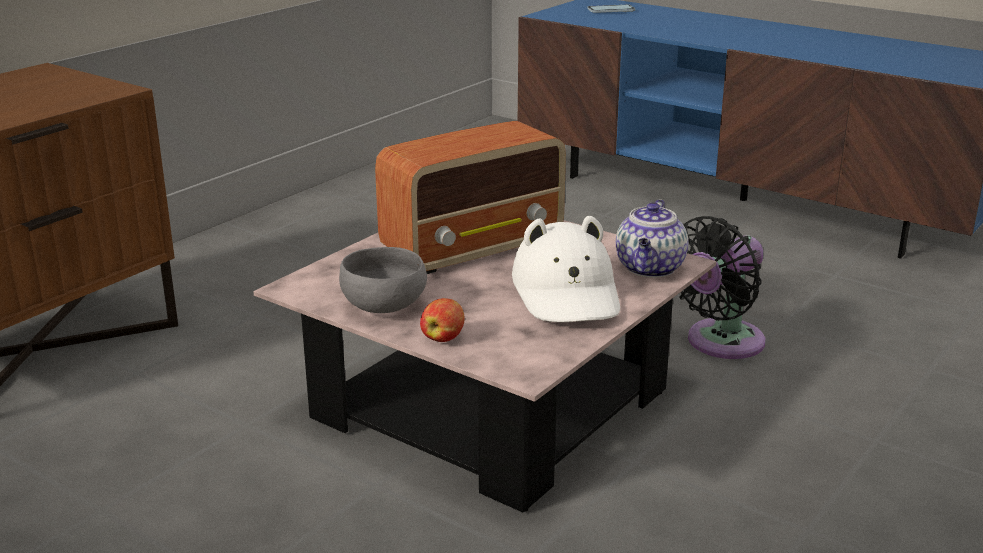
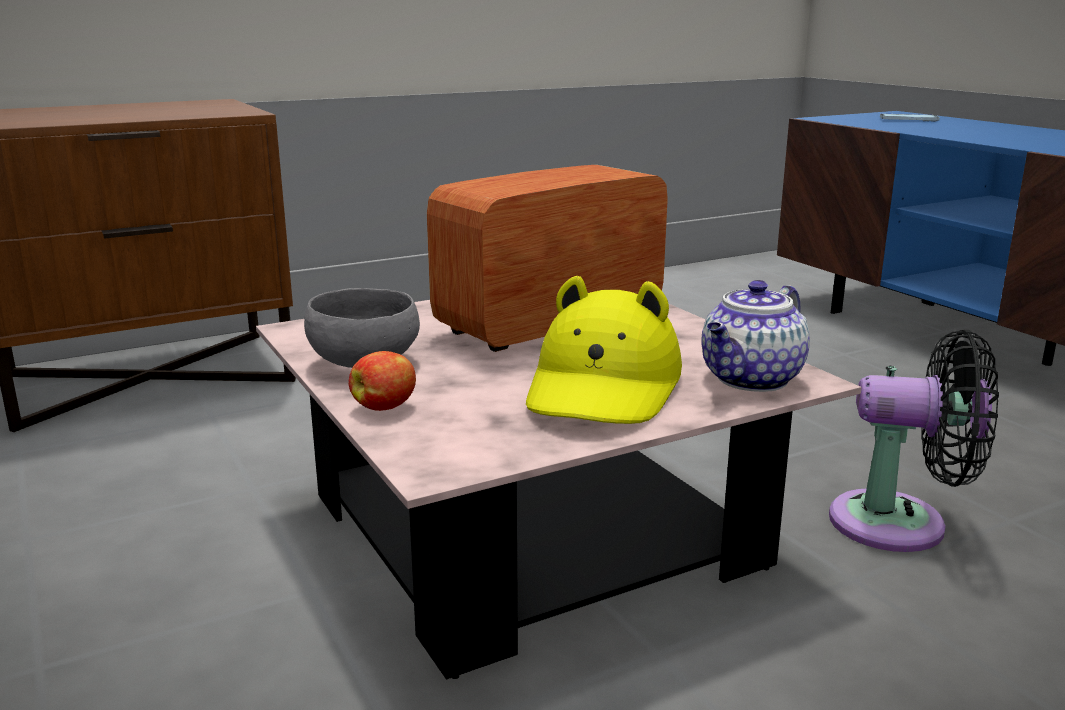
camera: 25 degrees right, 5 degrees down
(475, 247) = (548, 323): radio -> radio turned 150 degrees clockwise
(567, 293) = (604, 387): white hat -> yellow hat
(720, 343) = (900, 524): black fan -> black fan turned 150 degrees counterclockwise

